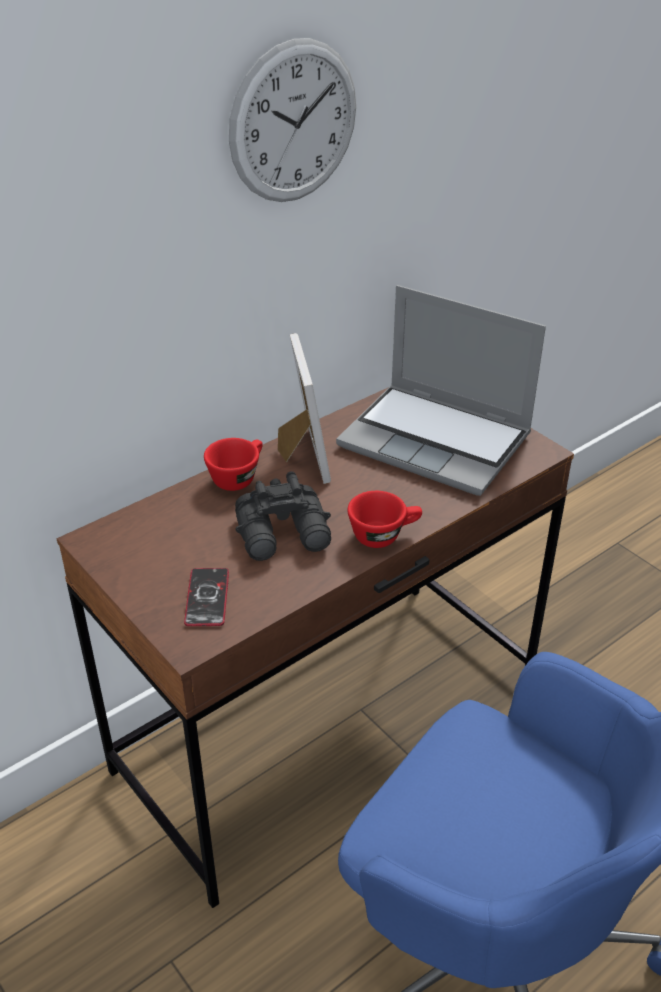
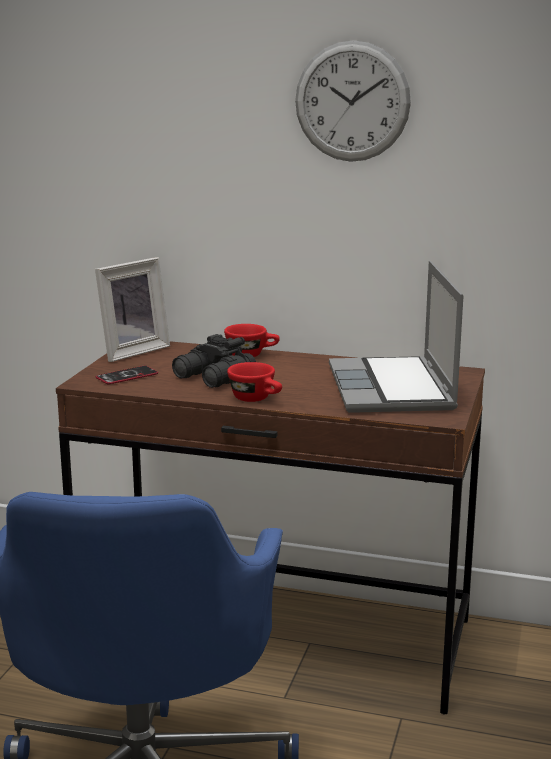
camera: 55 degrees right, 20 degrees down
(301, 457) = (301, 362): picture frame -> picture frame (131, 351)

